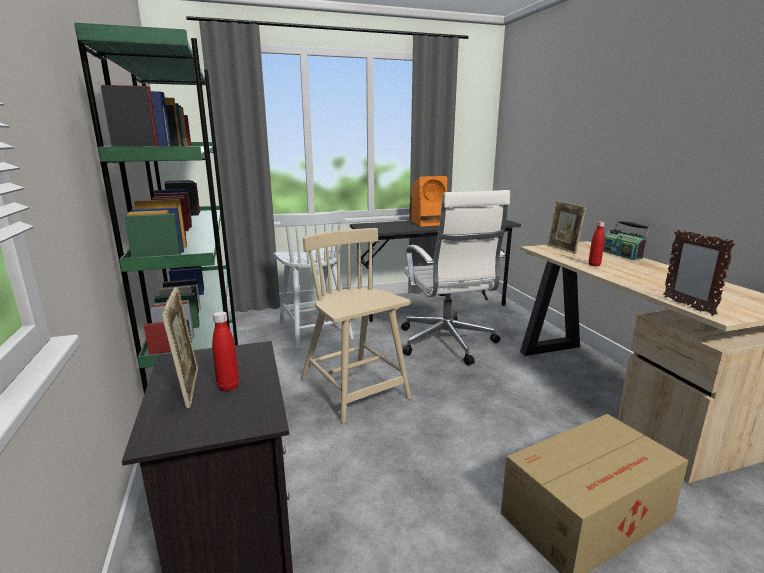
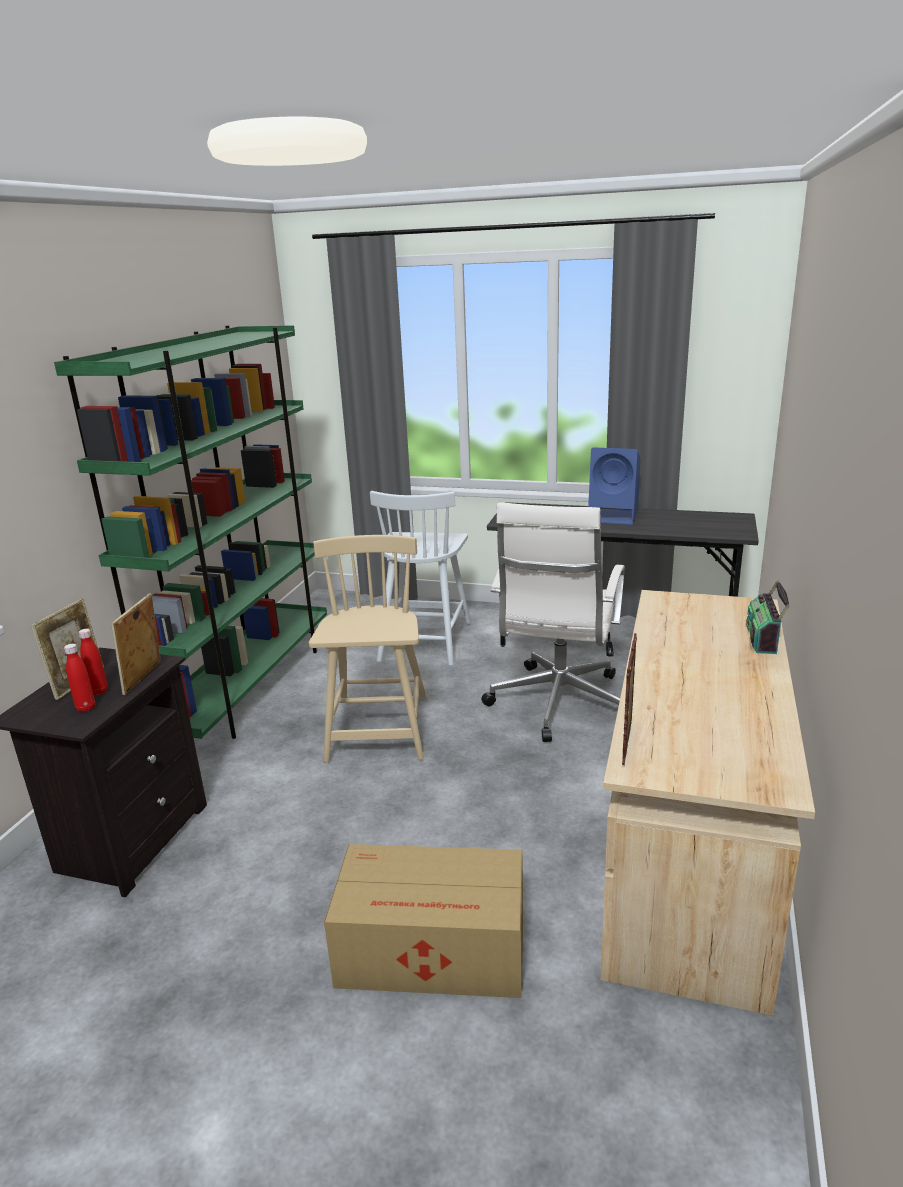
camera: 35 degrees right, 5 degrees up
(429, 223) = (614, 516): orange speaker -> blue speaker
(562, 249) = (692, 608): picture frame -> picture frame (144, 678)
(594, 265) = (668, 647): red bottle -> red bottle (86, 708)

